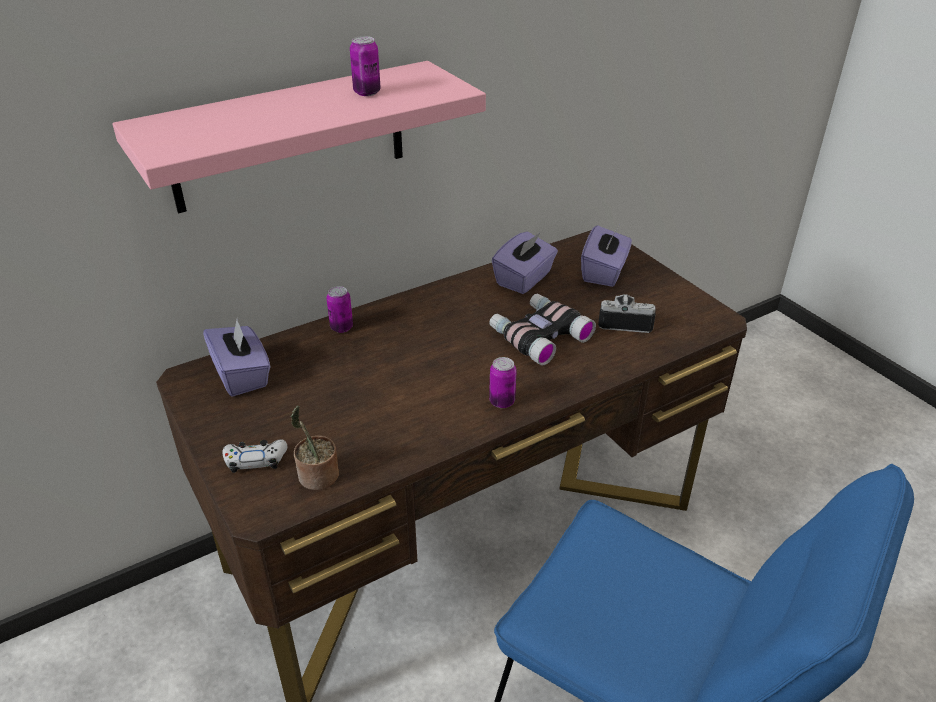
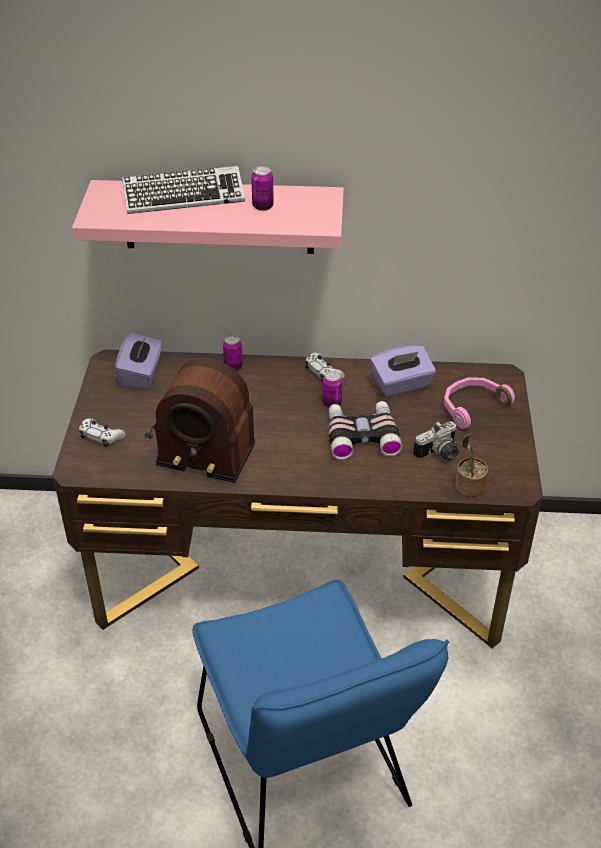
camera: 35 degrees right, 5 degrees up
(261, 107) = (184, 197): none -> keyboard
(317, 477) = (124, 465): potted plant -> potted plant (468, 487)
(379, 410) = (200, 439): none -> radio
(439, 296) = (323, 372): none -> white game controller
(502, 402) = (283, 471): can -> can (331, 404)
(604, 272) = (472, 406): purple tissue box -> pink headphones
(625, 321) = (439, 454): camera -> camera turned 105 degrees clockwise

